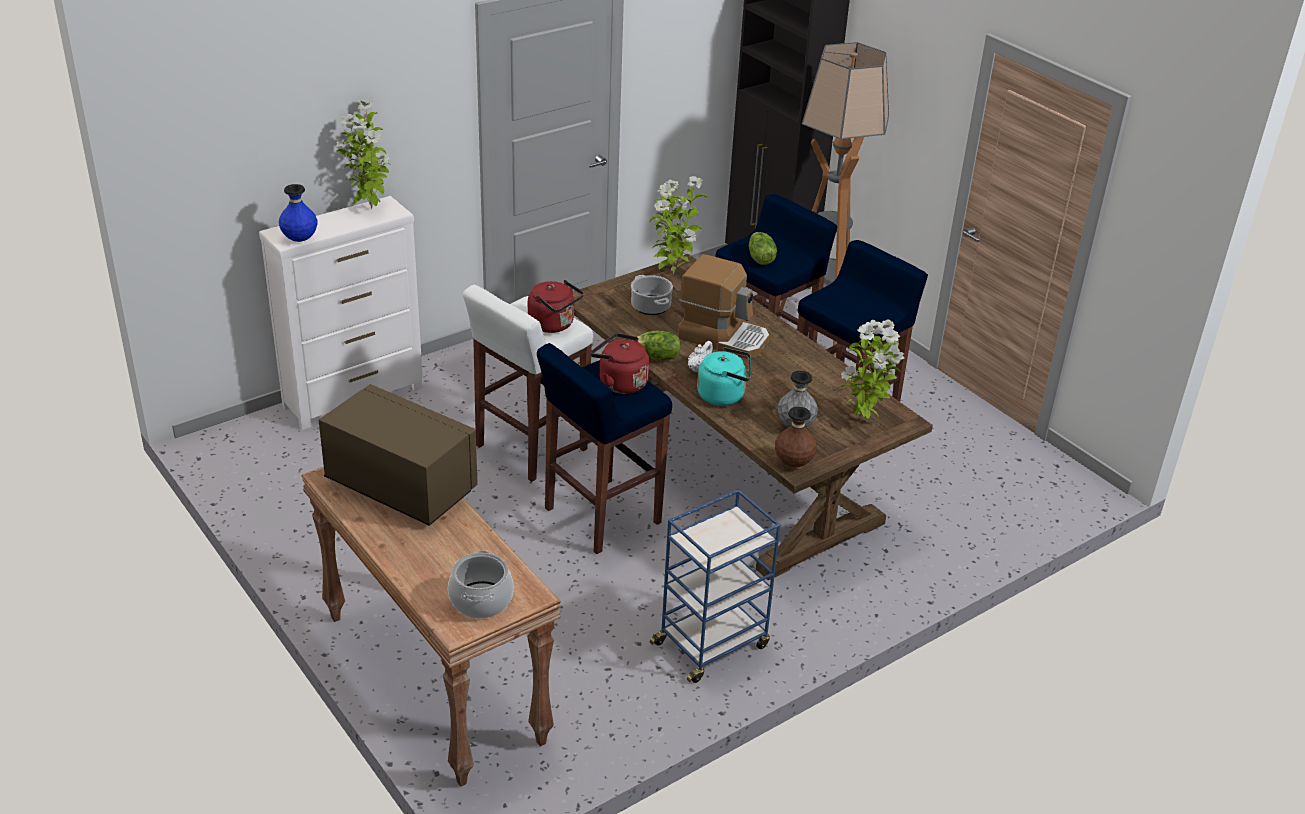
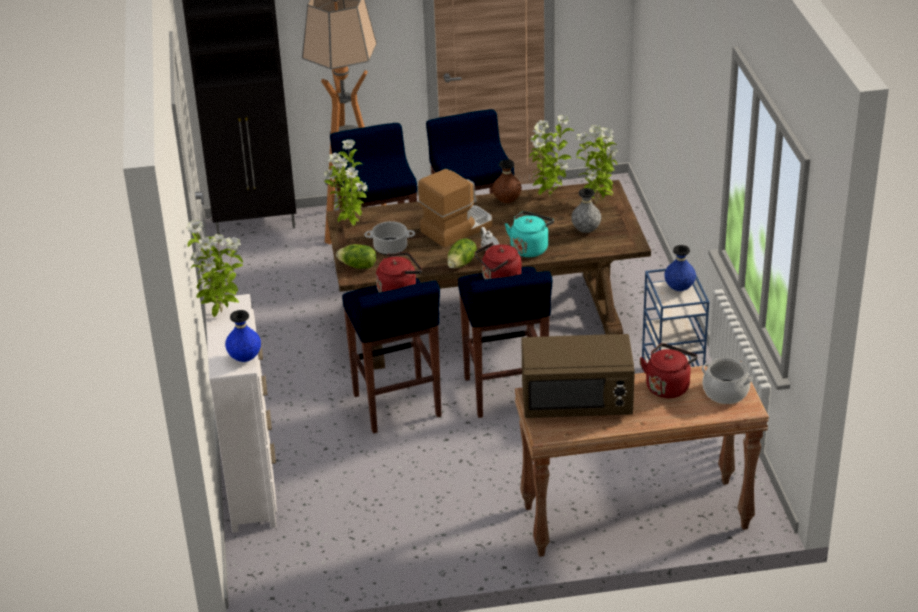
camera: 60 degrees left, 0 degrees up
(400, 486) = (577, 402): brown microwave -> brown microwave turned 150 degrees counterclockwise
(468, 549) = (668, 386): none -> red kettle
(529, 448) = (397, 407): white stool -> blue stool
(744, 535) = (679, 288): none -> blue vase
(760, 259) = (379, 178): lettuce -> lettuce (358, 266)
(793, 463) = (626, 243): brown vase -> brown vase (507, 201)
(844, 382) = (548, 196): none -> potted plant

